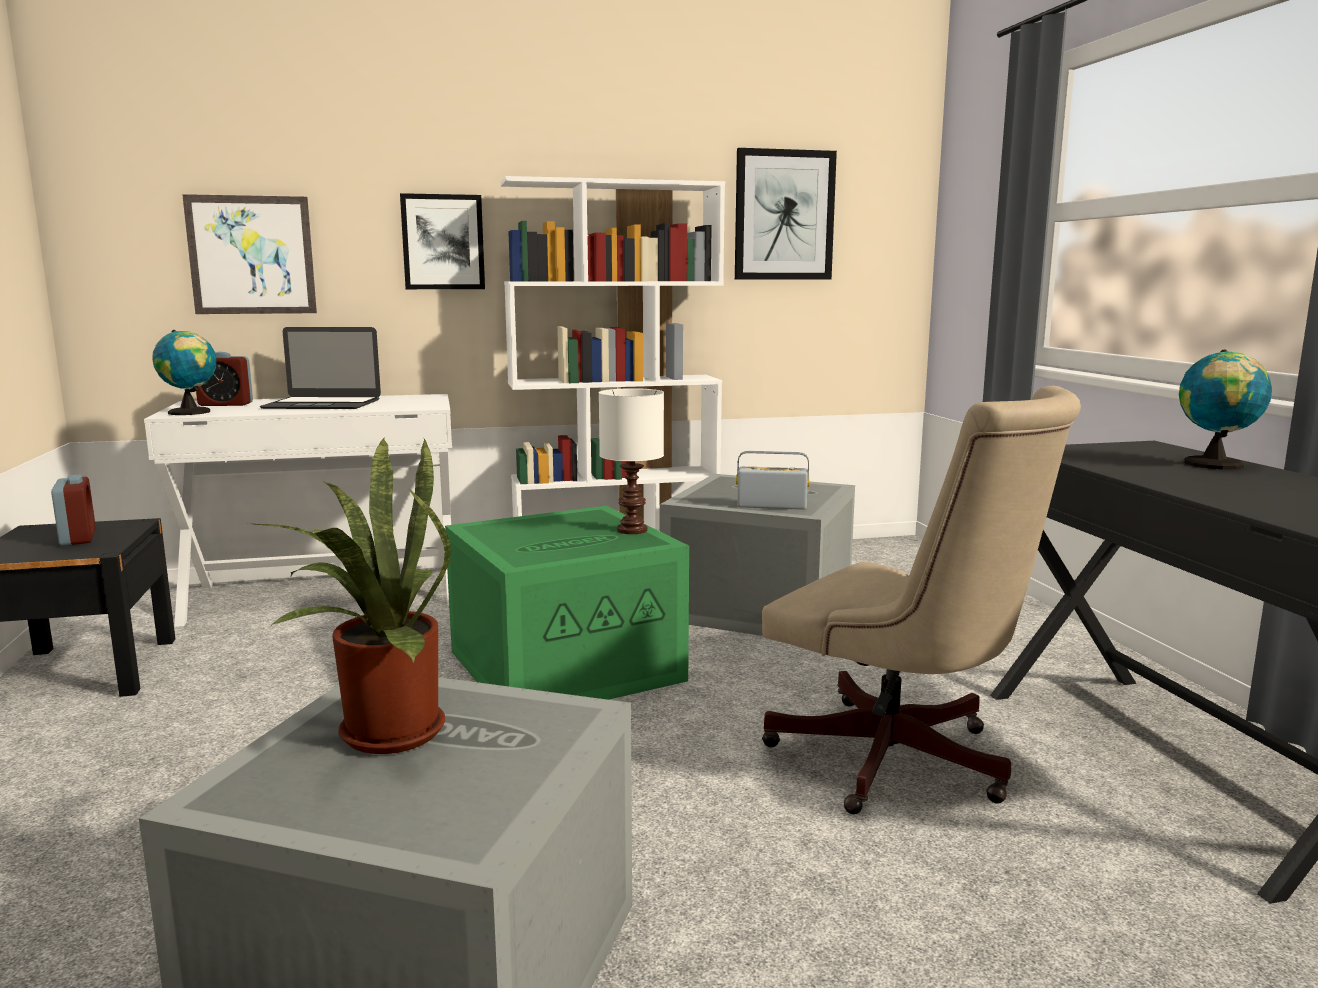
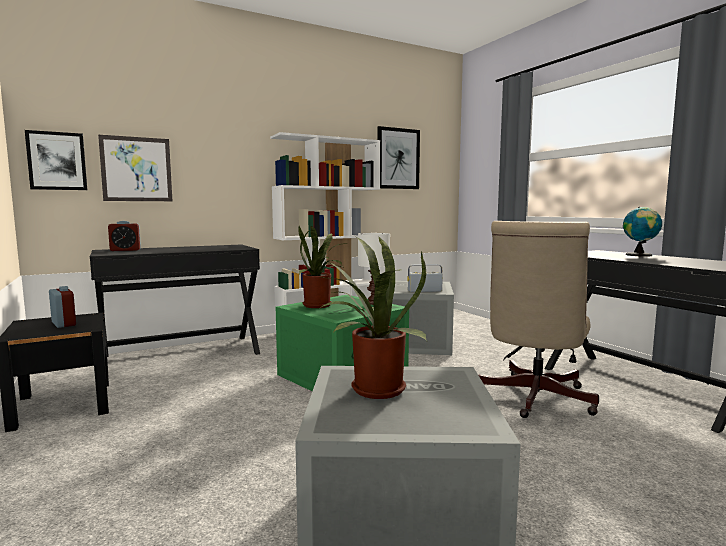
camera: 15 degrees left, 5 degrees down
(191, 412) = (113, 253): globe -> none
(322, 404) = (183, 249): laptop -> none
(326, 594) = (182, 354): white desk -> black desk
(443, 242) = (240, 165): picture -> picture (57, 161)
(524, 530) = (320, 306): none -> potted plant
(901, 764) = (533, 399): beige office chair -> beige office chair turned 90 degrees clockwise

